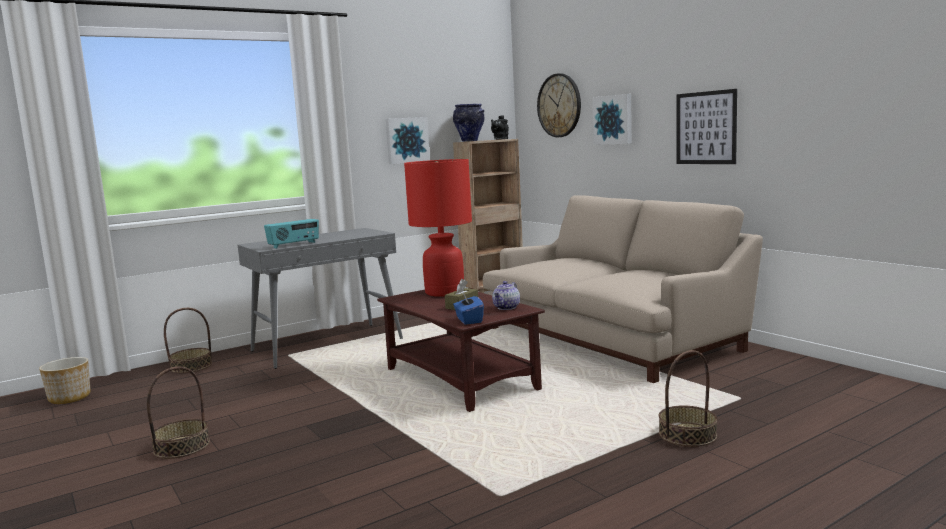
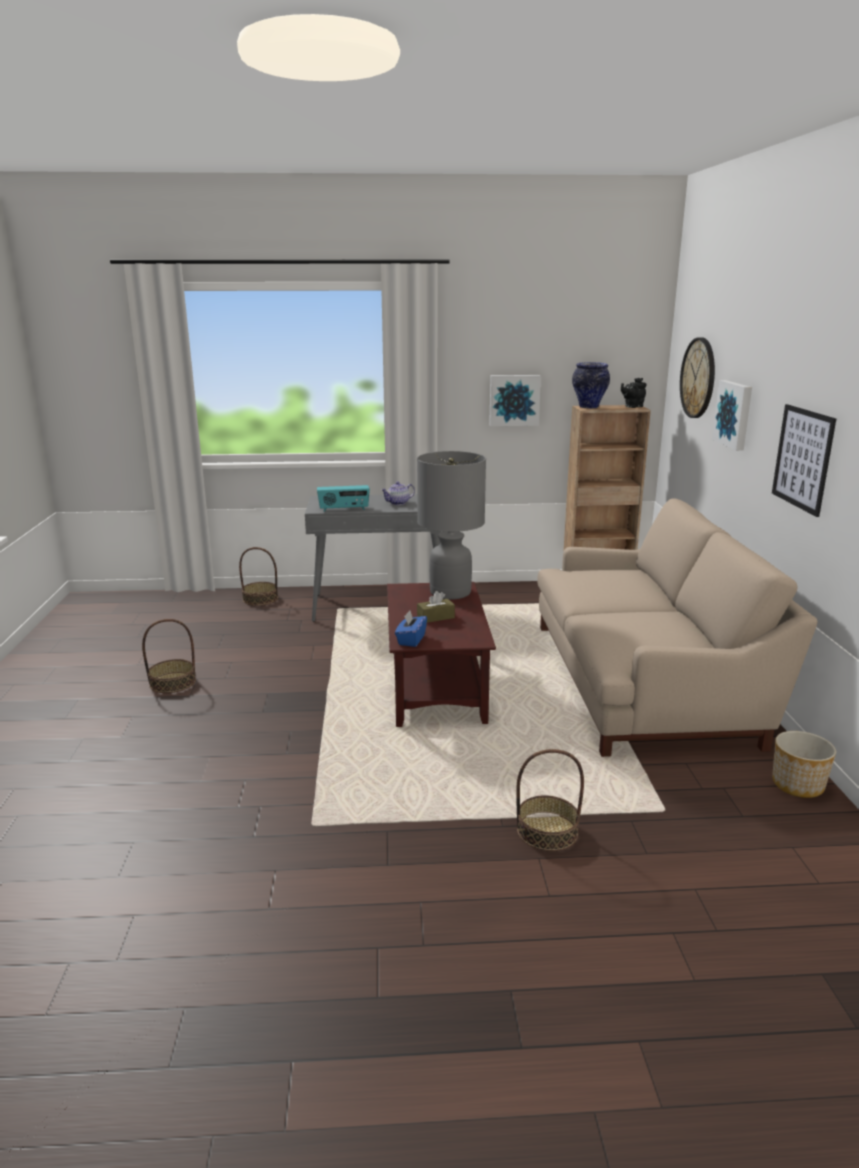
camera: 30 degrees right, 10 degrees up
(70, 398) = (158, 606): planter -> planter (798, 785)
(445, 292) = (450, 592): red table lamp -> grey table lamp
(506, 307) = (467, 633): teapot -> teapot (398, 503)

